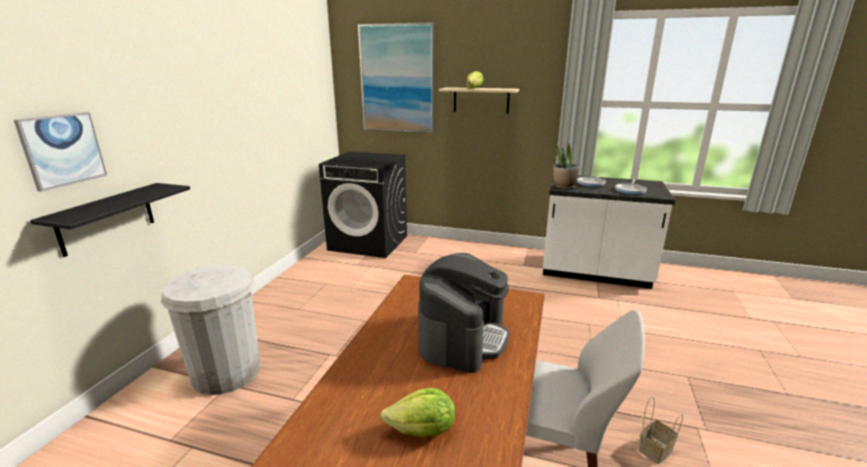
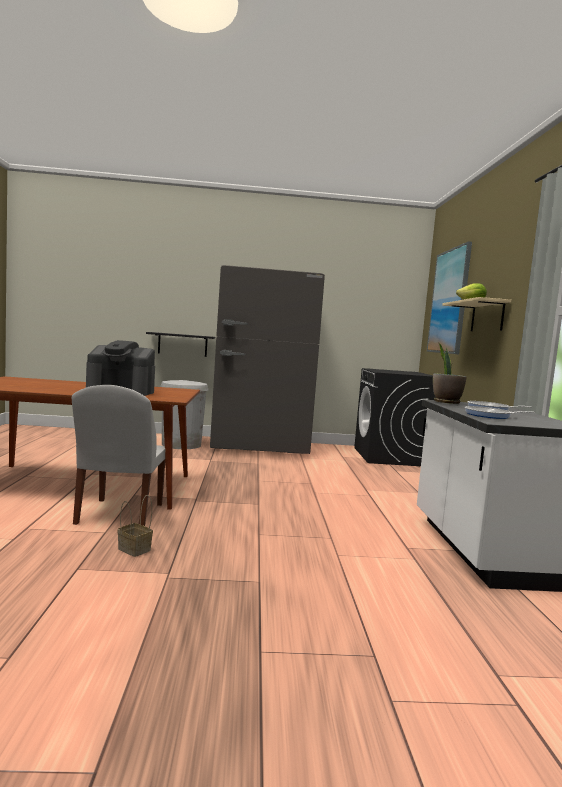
camera: 70 degrees right, 15 degrees down
(62, 150) = (174, 307): picture -> none
(288, 306) = (259, 447): none -> grey fridge
(423, 431) = (42, 386): lettuce -> none

